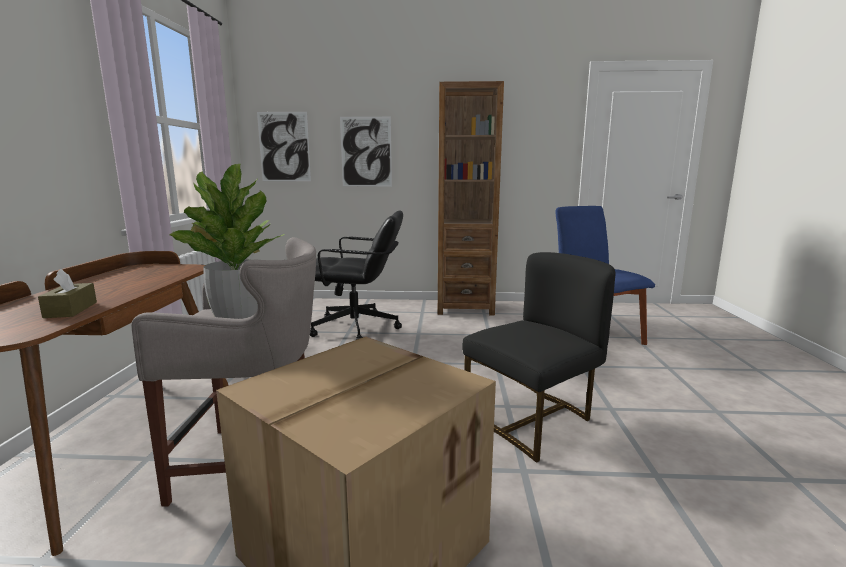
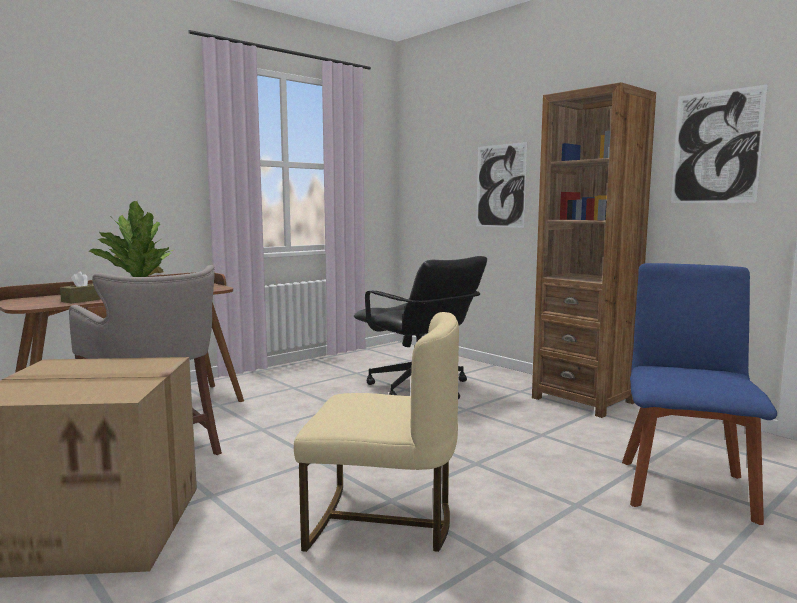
camera: 45 degrees right, 5 degrees down
(284, 147) = (429, 183): picture -> picture (716, 147)
(532, 420) = (382, 522): black chair -> beige chair

